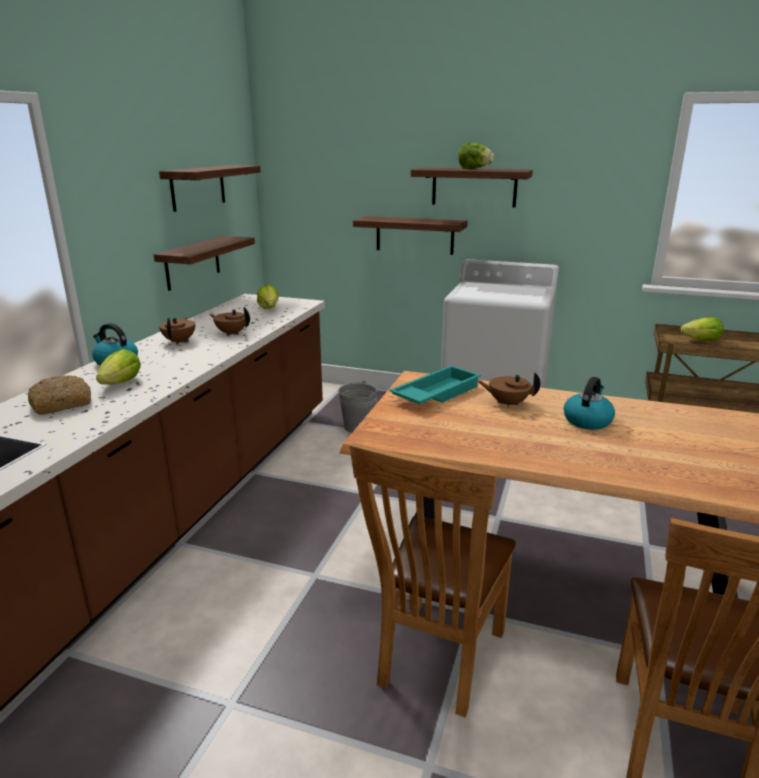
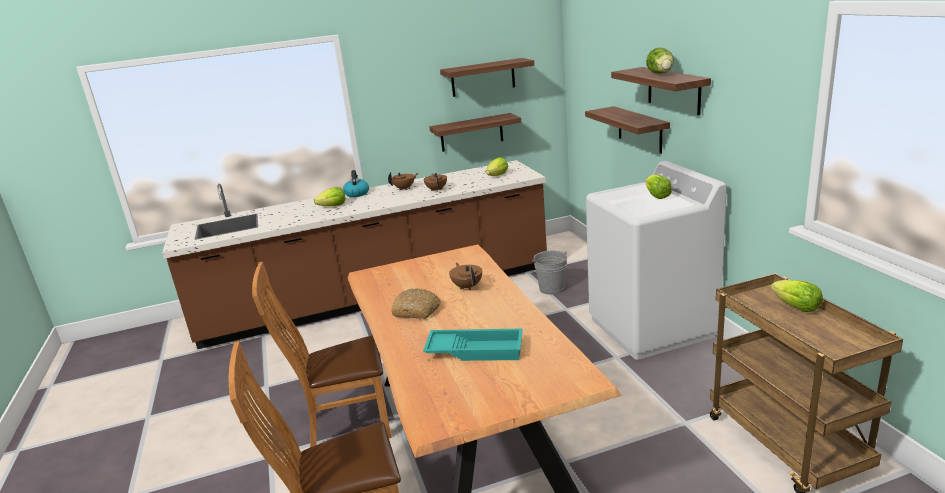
camera: 55 degrees right, 0 degrees up
(62, 403) = (297, 210): bread -> bread (417, 310)
(435, 393) = (452, 264): turquoise tray -> turquoise tray (476, 349)
(505, 288) = (656, 196): none -> lettuce
(587, 420) = (475, 316): kettle -> none

